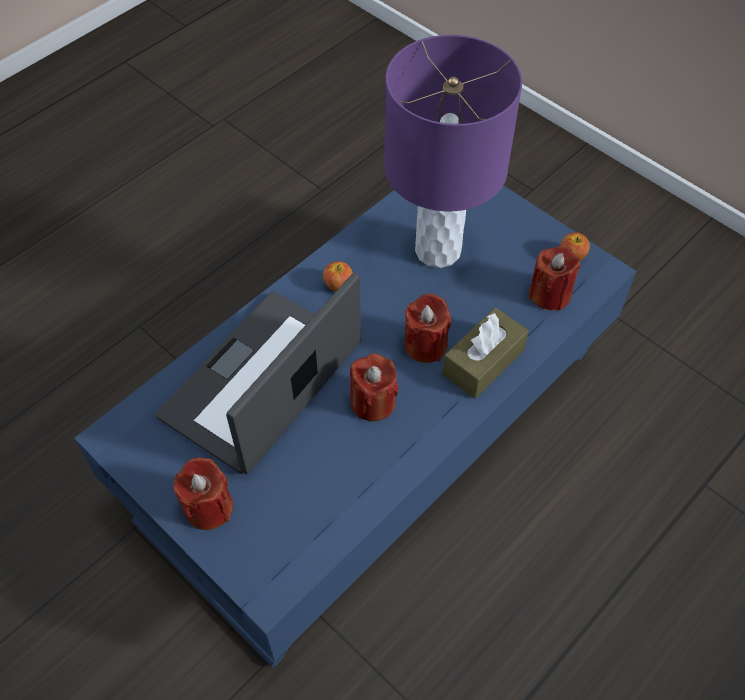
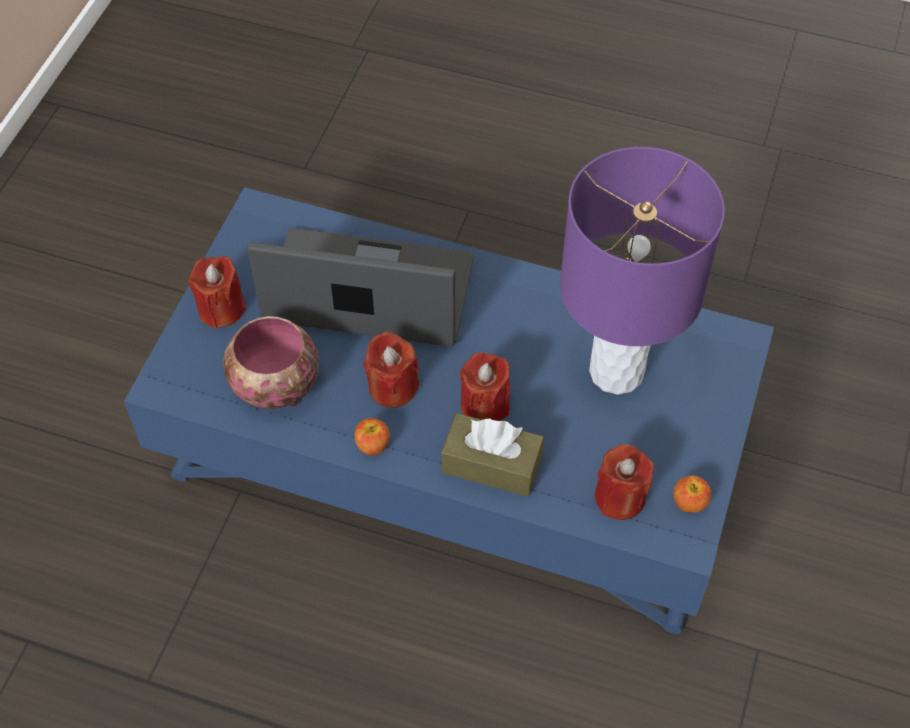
camera: 65 degrees right, 0 degrees up
(323, 493) = (274, 387): none -> bowl
(338, 285) = (516, 304): apple -> apple (372, 445)

